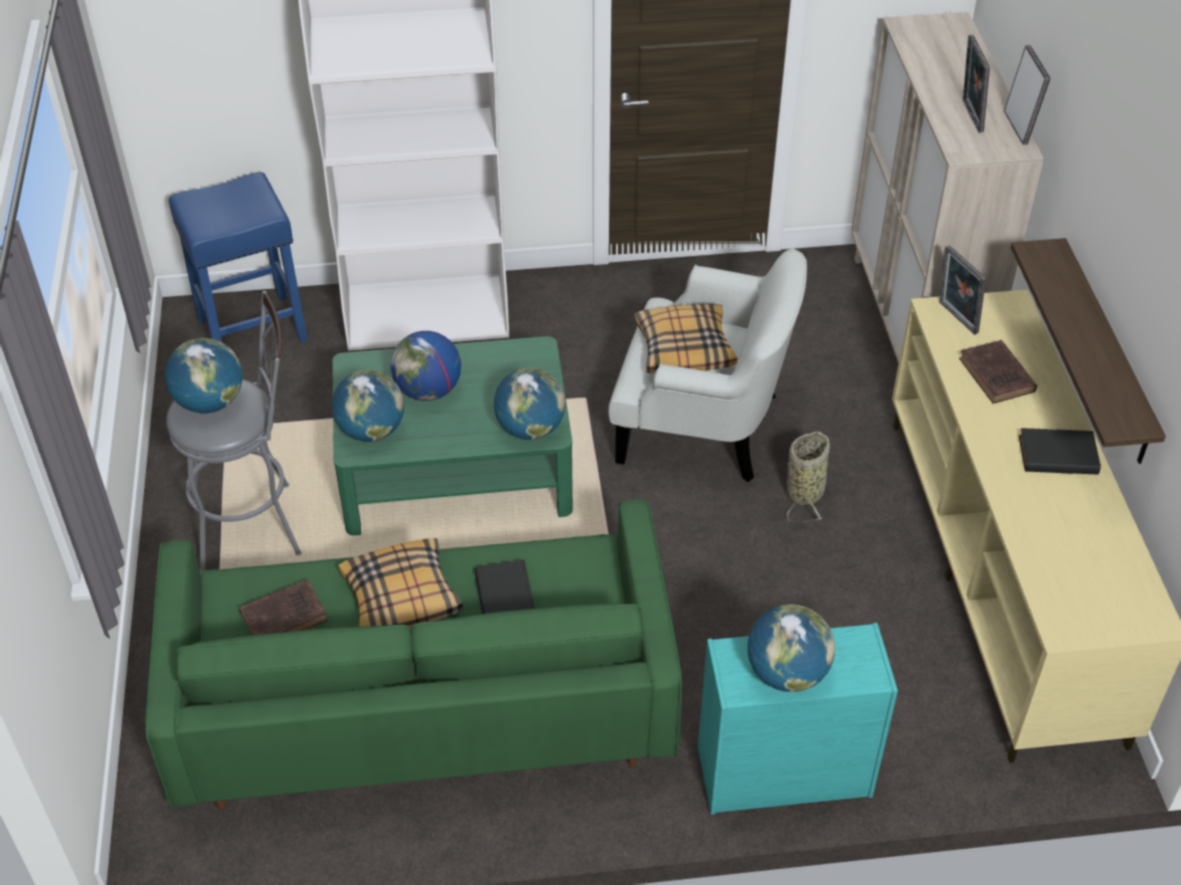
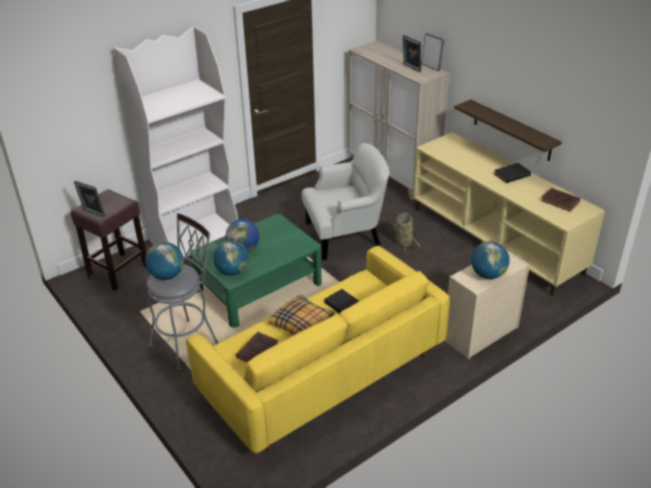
camera: 30 degrees left, 10 degrees down
(254, 329) = (119, 271): blue stool -> brown stool
(424, 704) = (322, 373): green sofa -> yellow sofa
(530, 428) = (299, 246): globe -> none
(684, 348) = (334, 199): pillow -> none
(781, 772) = (480, 334): turquoise dresser -> beige dresser
(955, 318) = (437, 148): picture frame -> picture frame (93, 214)
(997, 377) = (469, 159): brown book -> brown book (561, 202)

